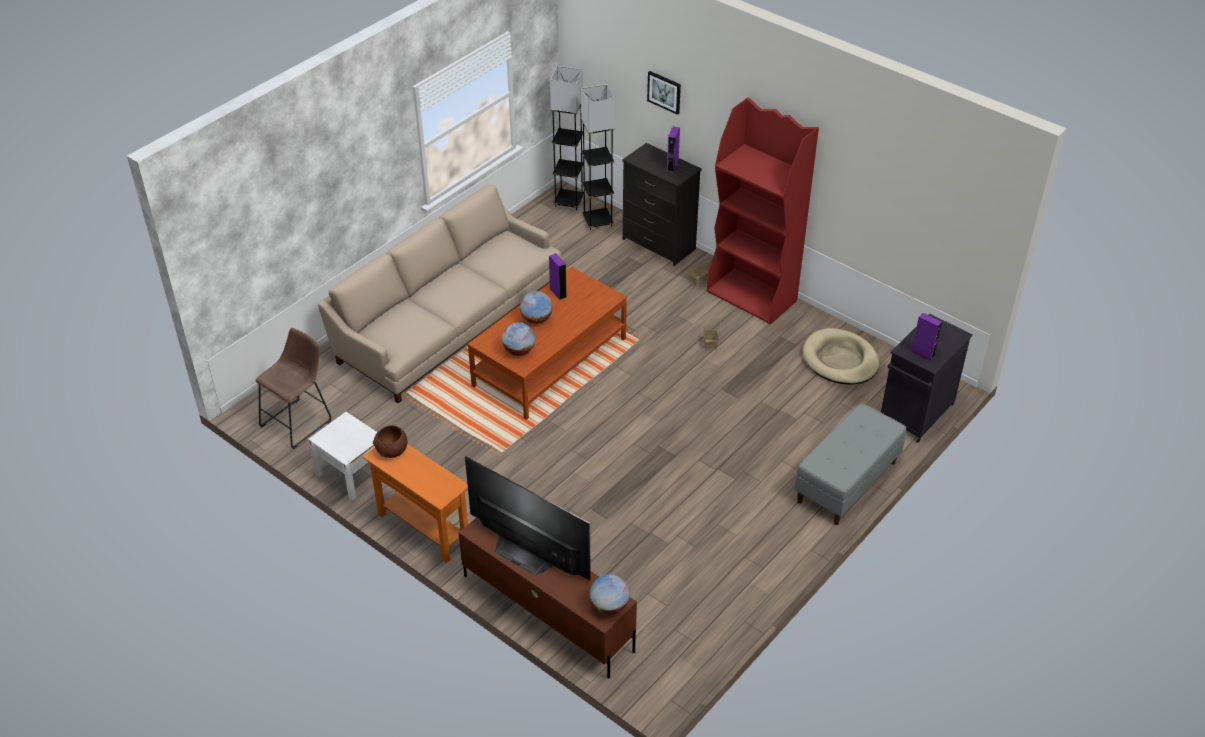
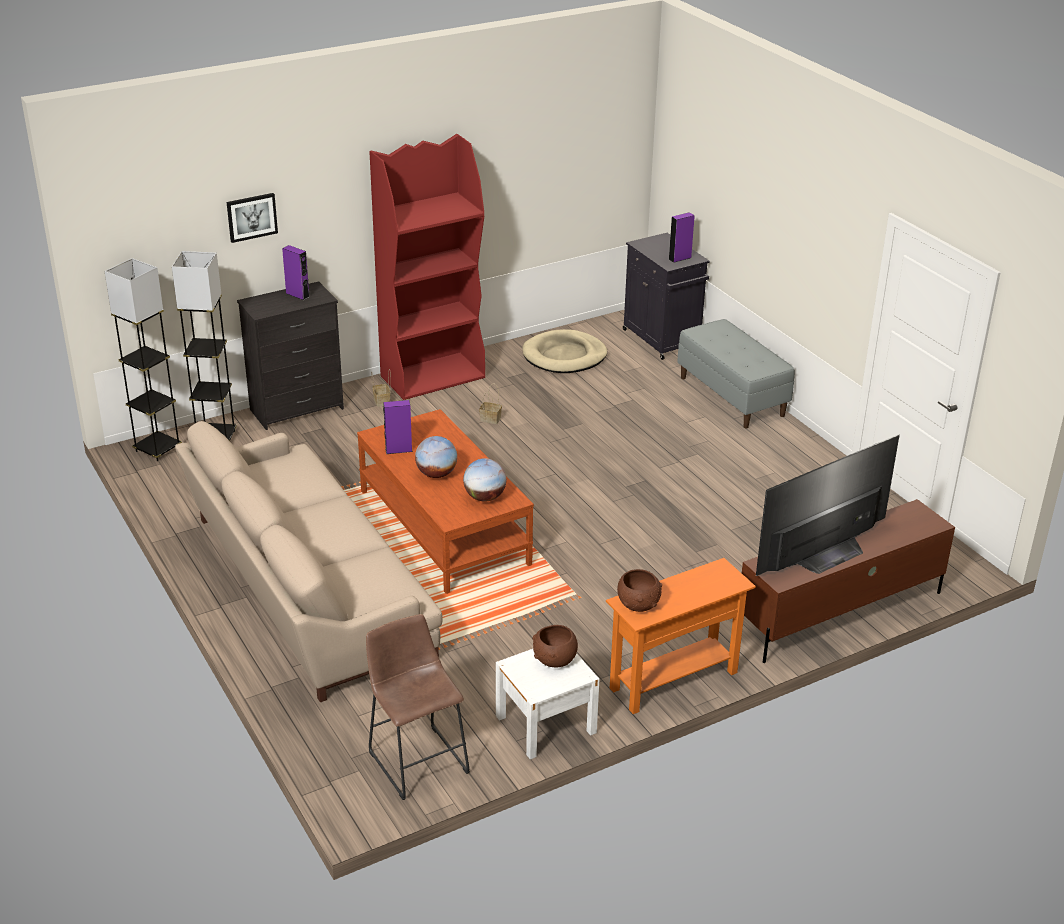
camera: 70 degrees left, 10 degrees down
(357, 438) = (554, 660): none -> brown bowl
(609, 606) = (920, 516): globe -> none

